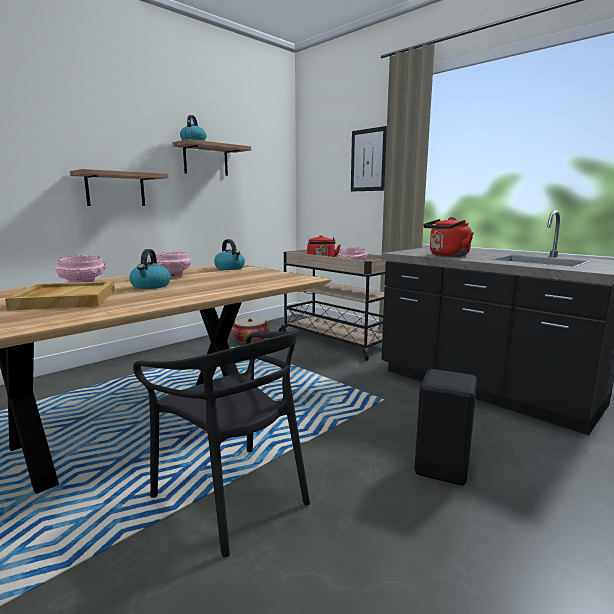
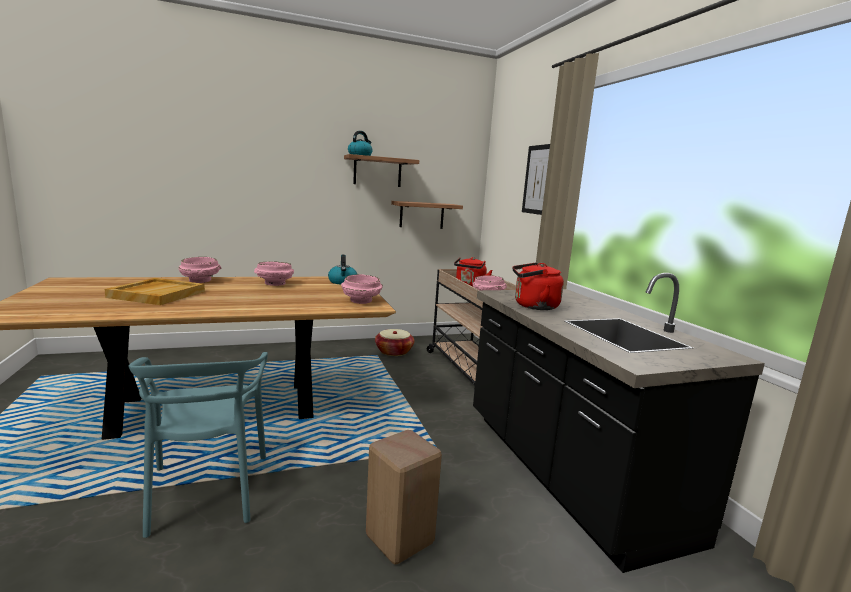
camera: 25 degrees right, 0 degrees up
(115, 189) = (284, 197): shelf -> shelf (421, 215)
(151, 286) = (237, 292): kettle -> none
(232, 496) = (206, 491): black chair -> turquoise chair
(286, 277) = (361, 301): none -> pink bowl
(443, 469) = (399, 541): black stool -> beige stool

